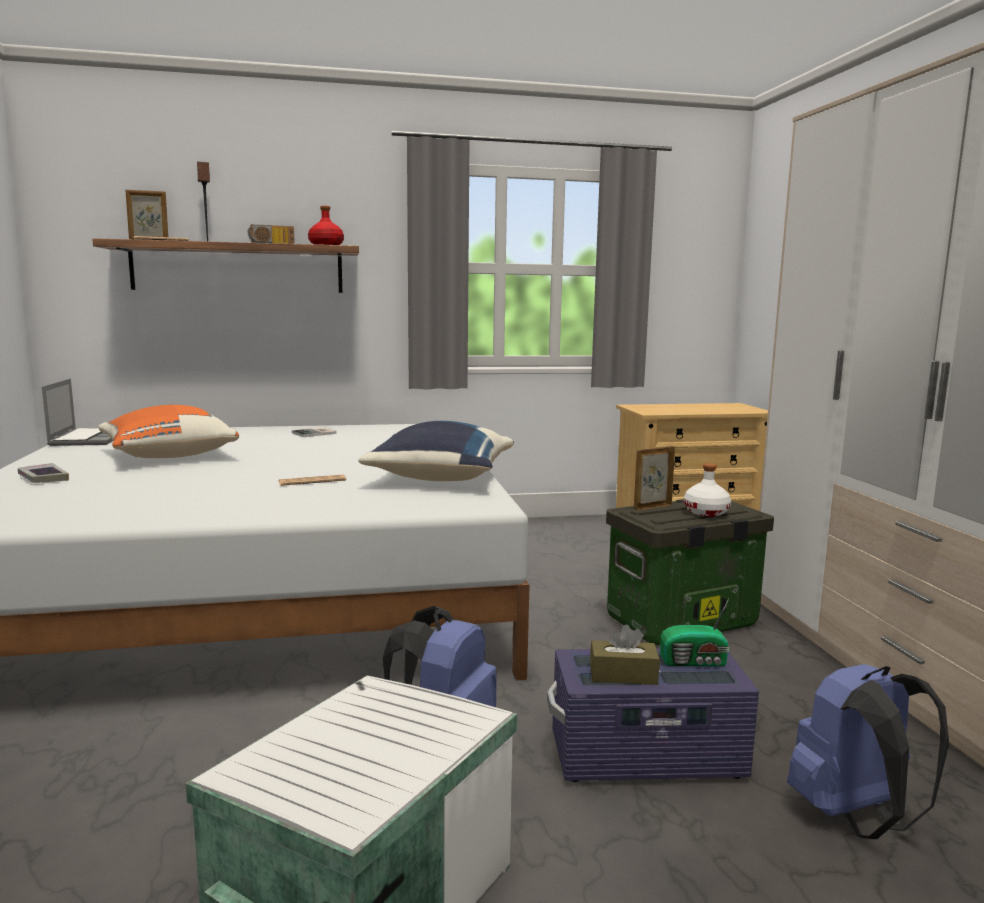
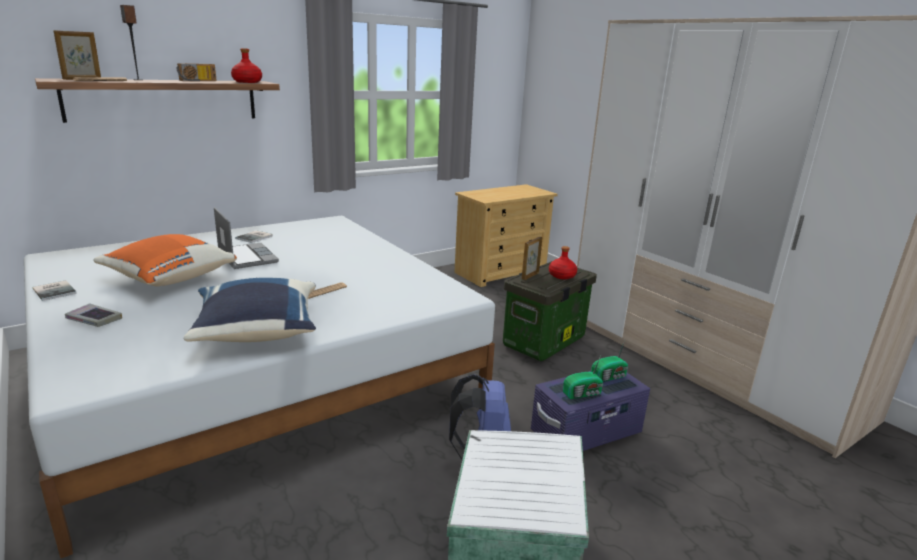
camera: 25 degrees left, 10 degrees up
(51, 455) = (55, 290): none -> book
(88, 439) = (59, 265): laptop -> laptop (246, 257)
(438, 478) = (405, 276): blue pillow -> blue pillow (256, 332)
(623, 675) = (583, 393): brown tissue box -> radio
(706, 512) = (562, 276): white bottle -> red bottle
(855, 817) = (694, 440): blue backpack -> none

